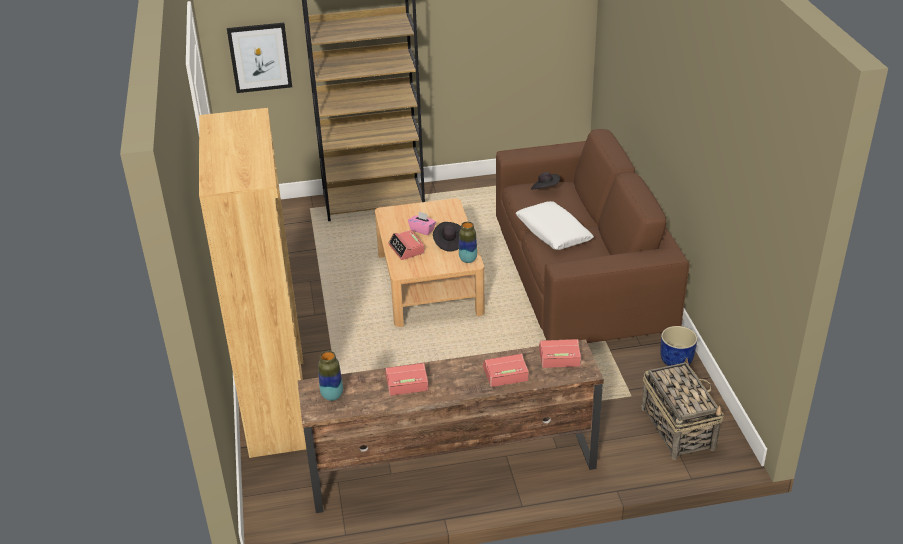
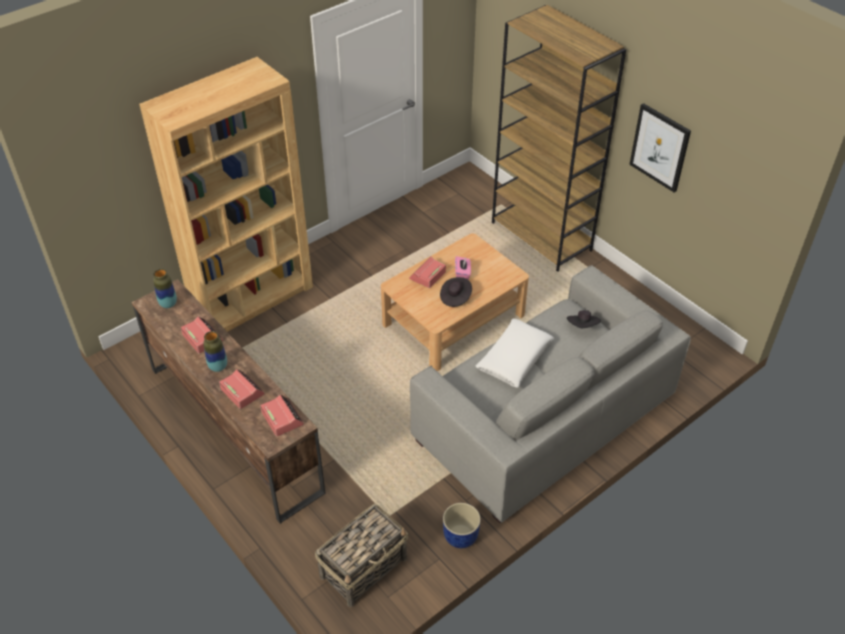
camera: 60 degrees right, 10 degrees up
(260, 57) = (508, 55): picture -> picture (660, 147)
(468, 259) = (439, 319): vase -> vase (218, 367)
(581, 274) = (543, 417): brown sofa -> grey sofa

